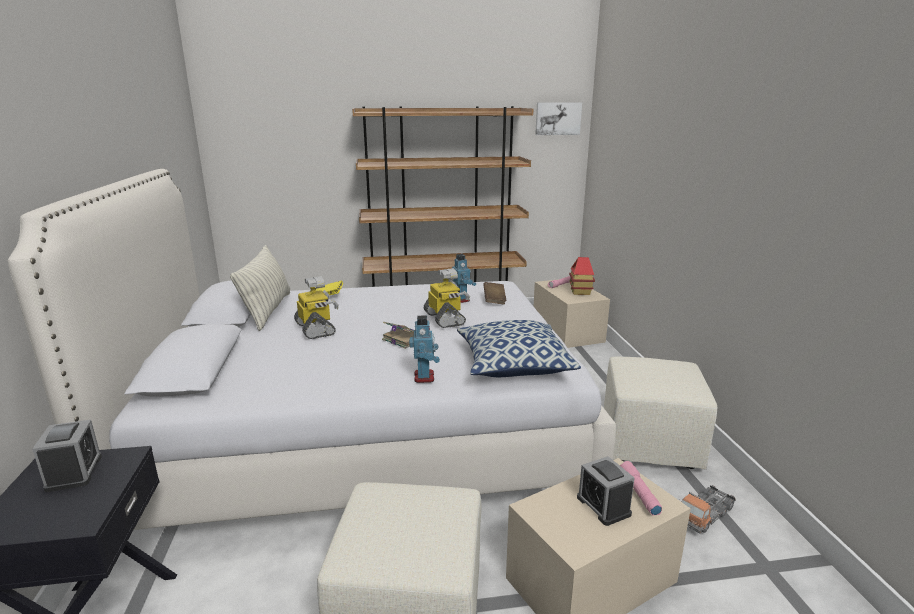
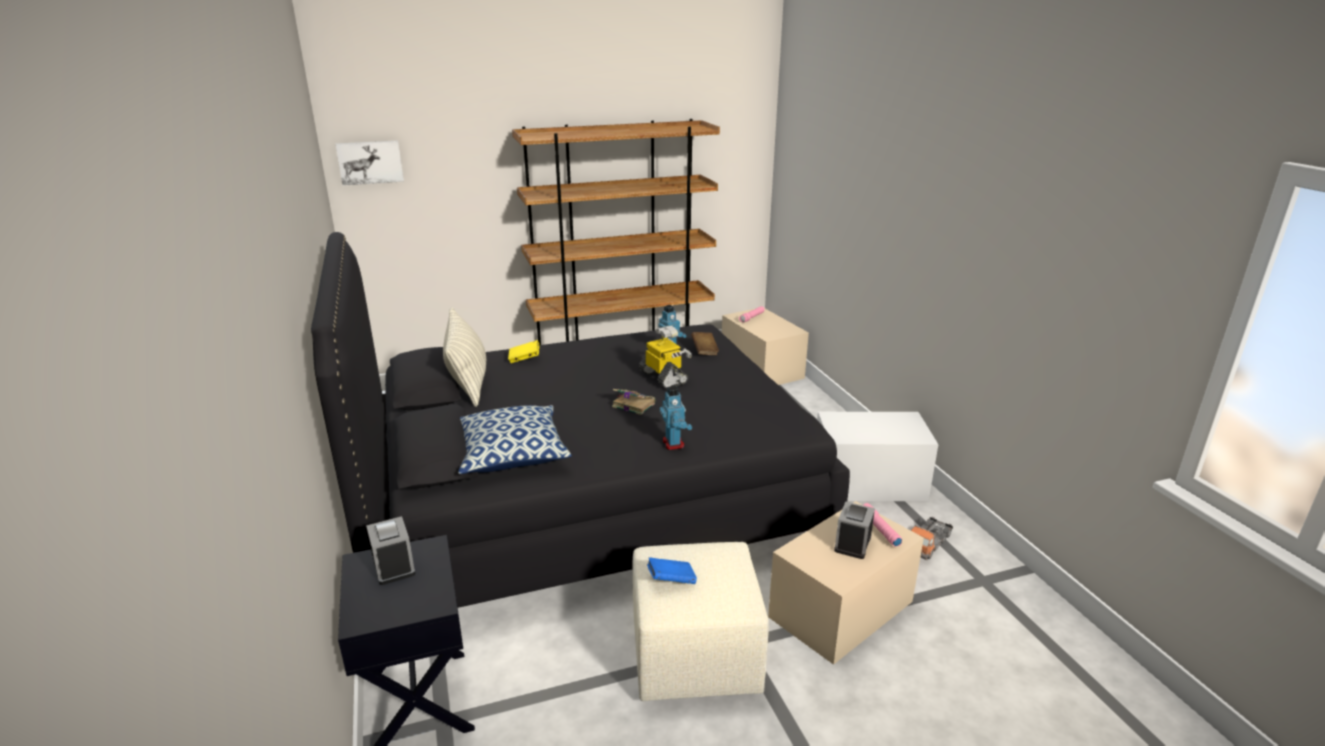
camera: 10 degrees left, 5 degrees up
(316, 329) = (536, 400): toy robot -> none
(365, 432) = (585, 500): white bed -> black bed
(374, 525) = (671, 580): none -> blue book
(513, 364) = (751, 423): pillow -> pillow (510, 454)
(557, 118) = (740, 129): picture -> picture (370, 162)
(580, 292) = (775, 325): toy house -> none
(603, 506) = (852, 543): alarm clock -> alarm clock turned 60 degrees clockwise
(649, 442) = (868, 482): beige ottoman -> white storage box

